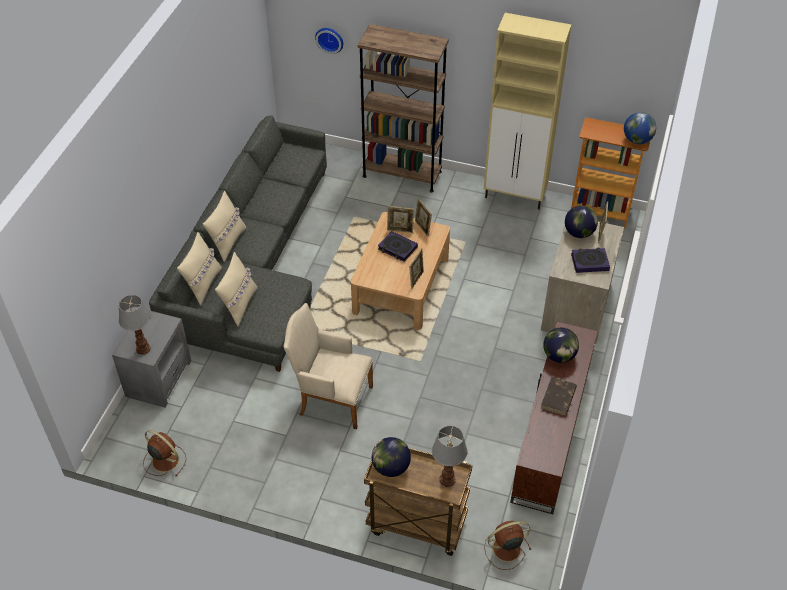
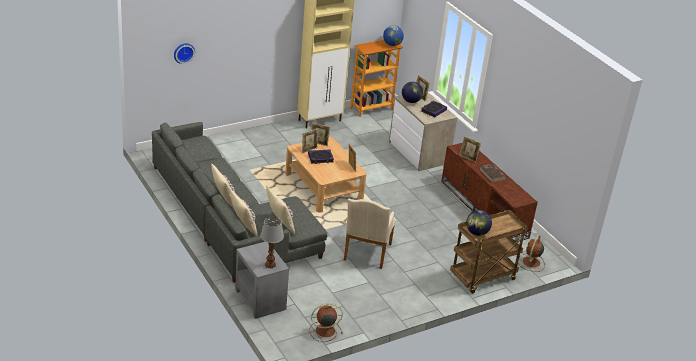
camera: 50 degrees left, 15 degrees down
(331, 399) = (366, 254): beige armchair -> beige armchair turned 45 degrees counterclockwise
(402, 174) = (244, 138): brown bookcase -> none
(447, 480) = (506, 223): table lamp -> none
(559, 356) = (468, 158): globe -> picture frame

